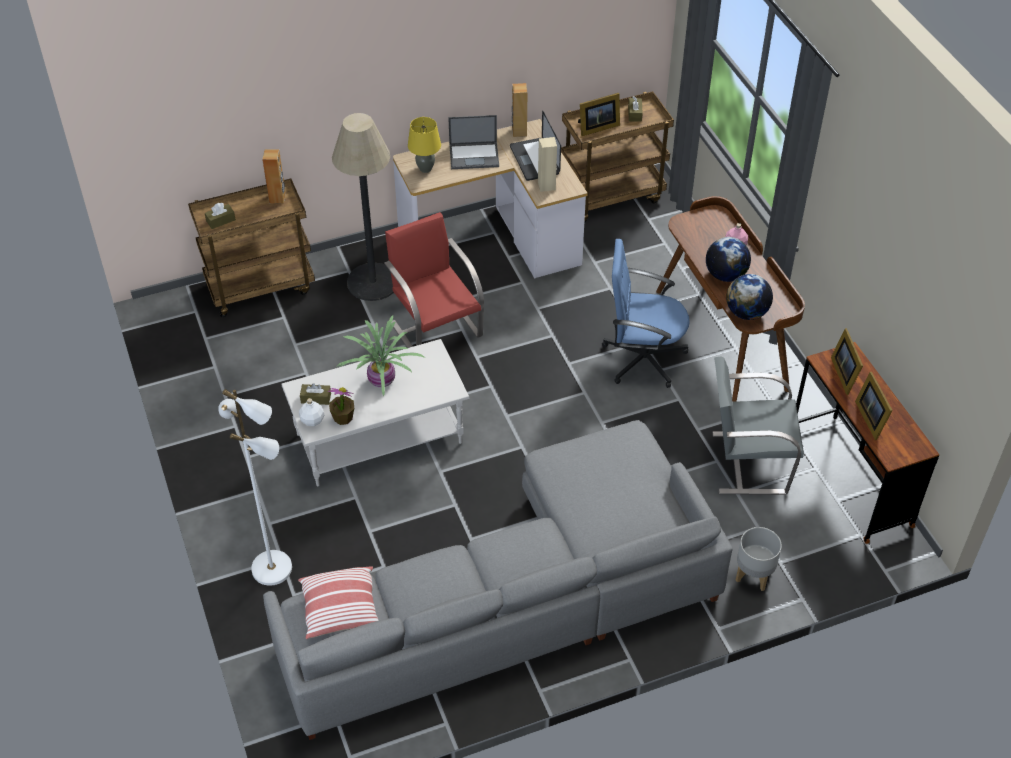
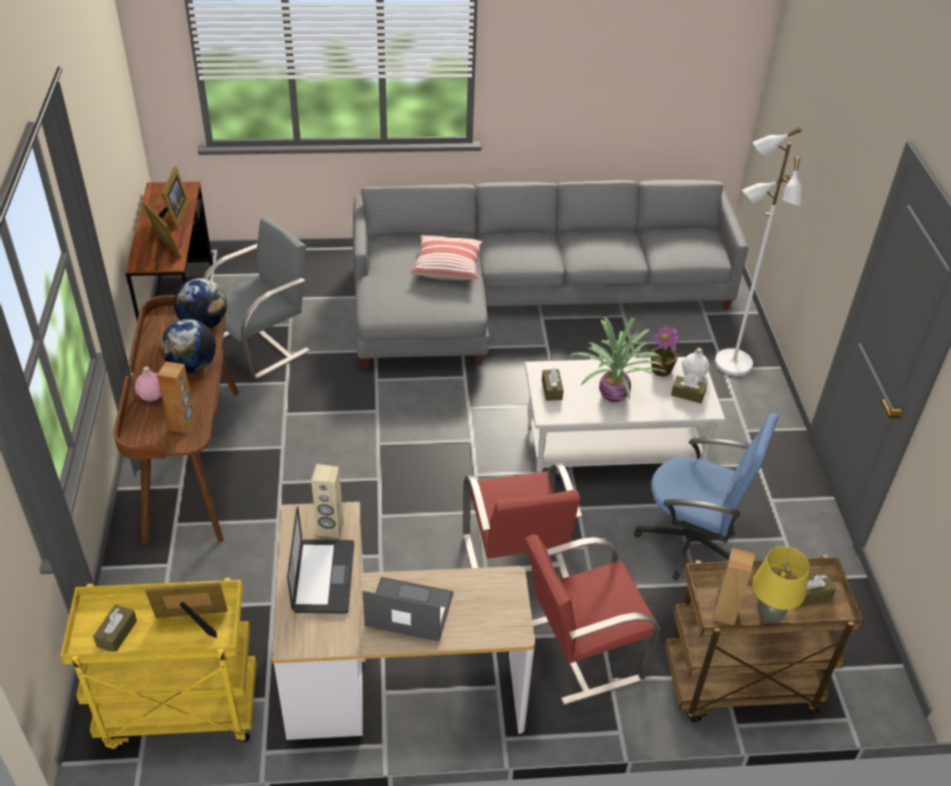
camera: 165 degrees left, 5 degrees down
(341, 610) = (682, 246): pillow -> pillow (447, 266)
(373, 282) = (580, 651): floor lamp -> red chair
(425, 169) = (491, 604): yellow table lamp -> yellow table lamp (769, 616)
(436, 373) = (551, 389): none -> brown tissue box
(519, 132) = (319, 639): brown speaker -> brown speaker (182, 425)
(612, 196) = (178, 712): brown cart -> yellow cart
(642, 358) = (294, 464): blue office chair -> blue office chair (691, 541)
(747, 462) = (262, 345): grey chair -> grey chair turned 60 degrees counterclockwise
(753, 575) = (321, 270): grey planter -> none
(845, 374) = (163, 249): picture frame -> picture frame turned 45 degrees counterclockwise

